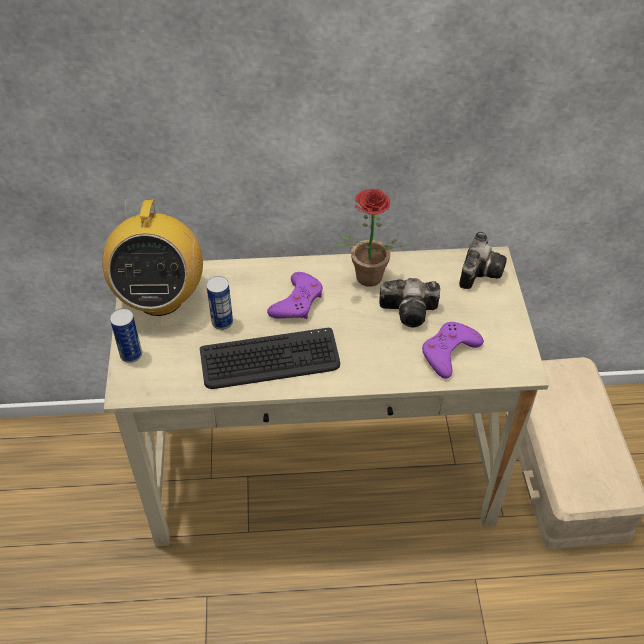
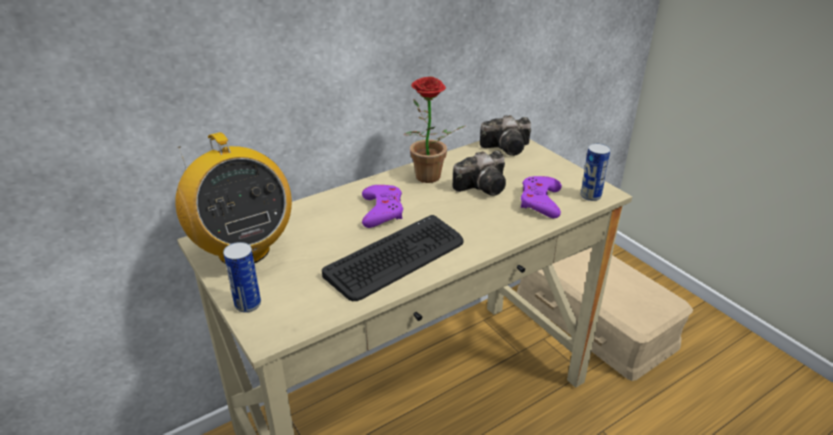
camera: 30 degrees left, 15 degrees down
(222, 322) = (324, 247): can -> can (590, 196)
(479, 270) = (508, 147): camera -> camera turned 90 degrees clockwise

